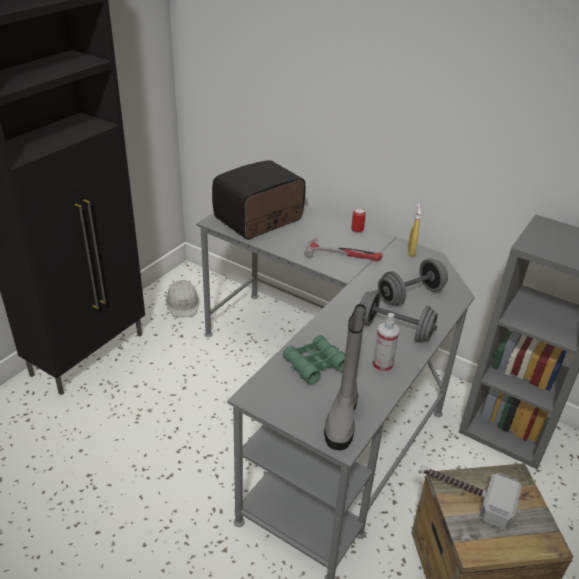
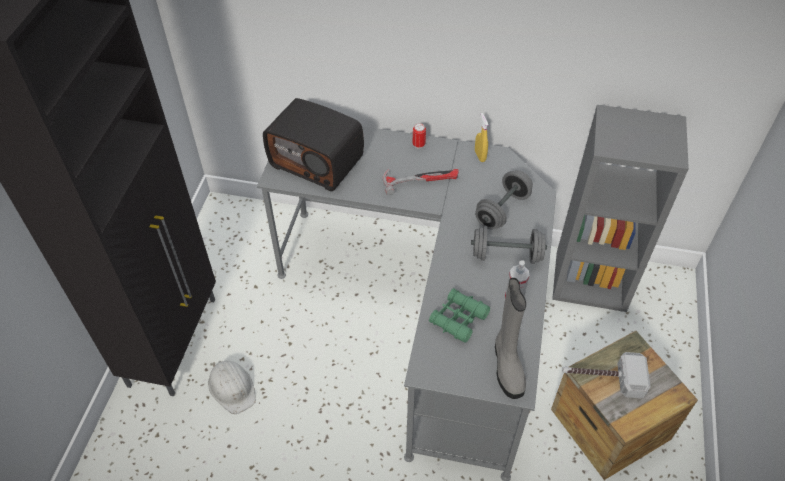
camera: 20 degrees left, 15 degrees up
(183, 303) = (236, 247): white hard hat -> white hard hat (232, 387)
(259, 220) = (317, 161): radio -> radio turned 90 degrees counterclockwise

